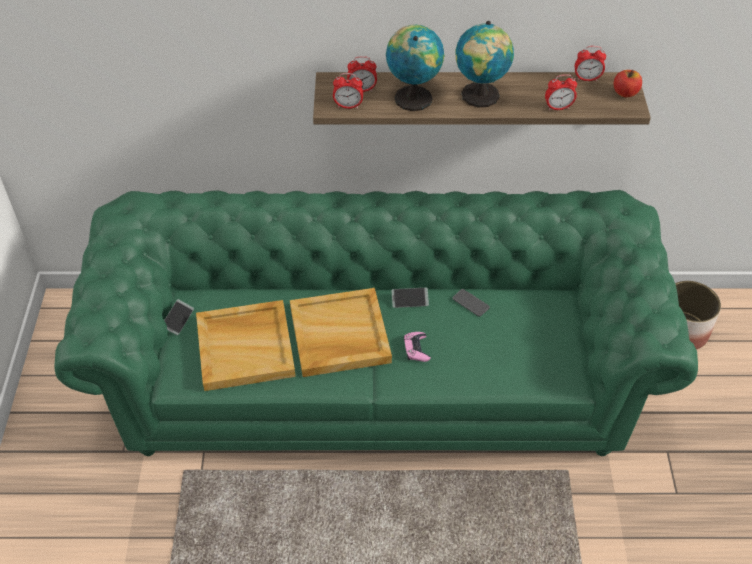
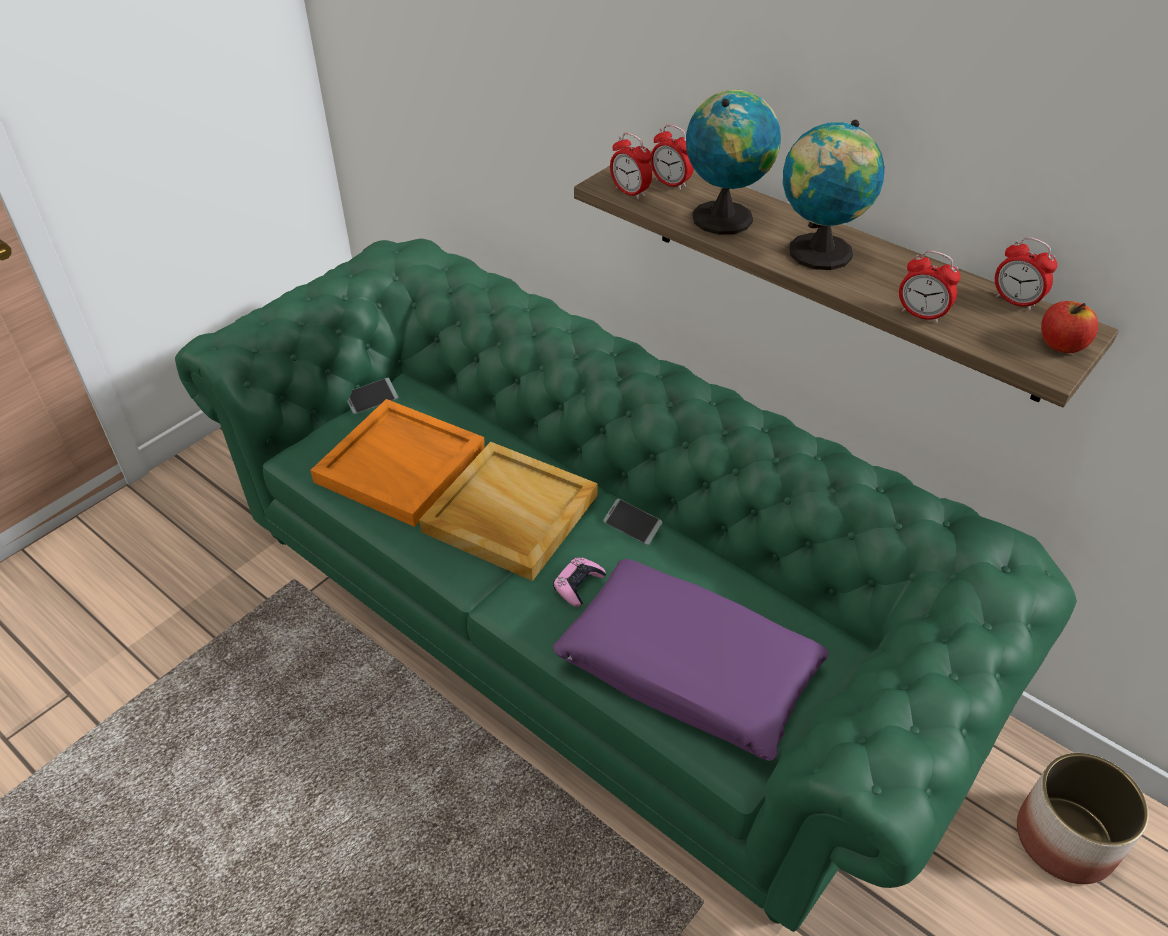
camera: 40 degrees right, 5 degrees down
(246, 347) = (402, 465): beige tray -> orange tray
(470, 303) = (704, 575): phone -> none
(510, 355) = (687, 669): none -> purple pillow

